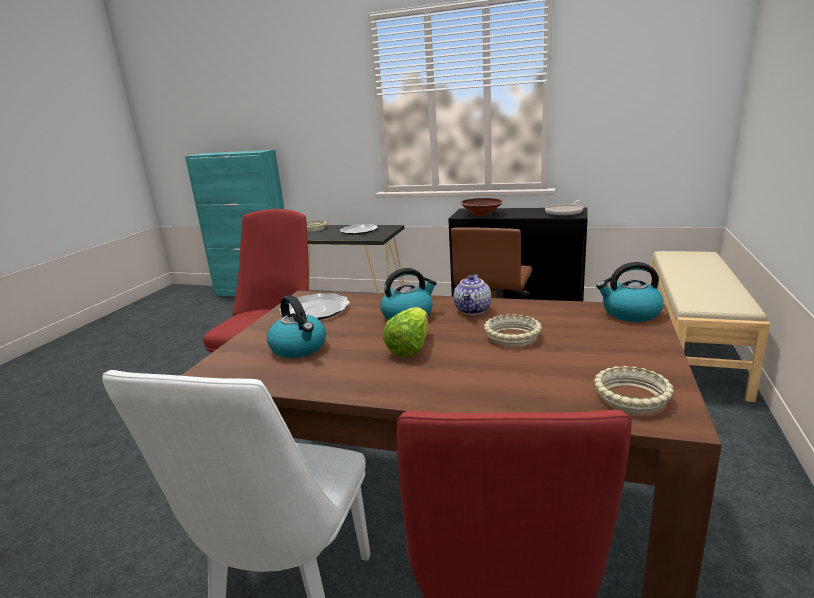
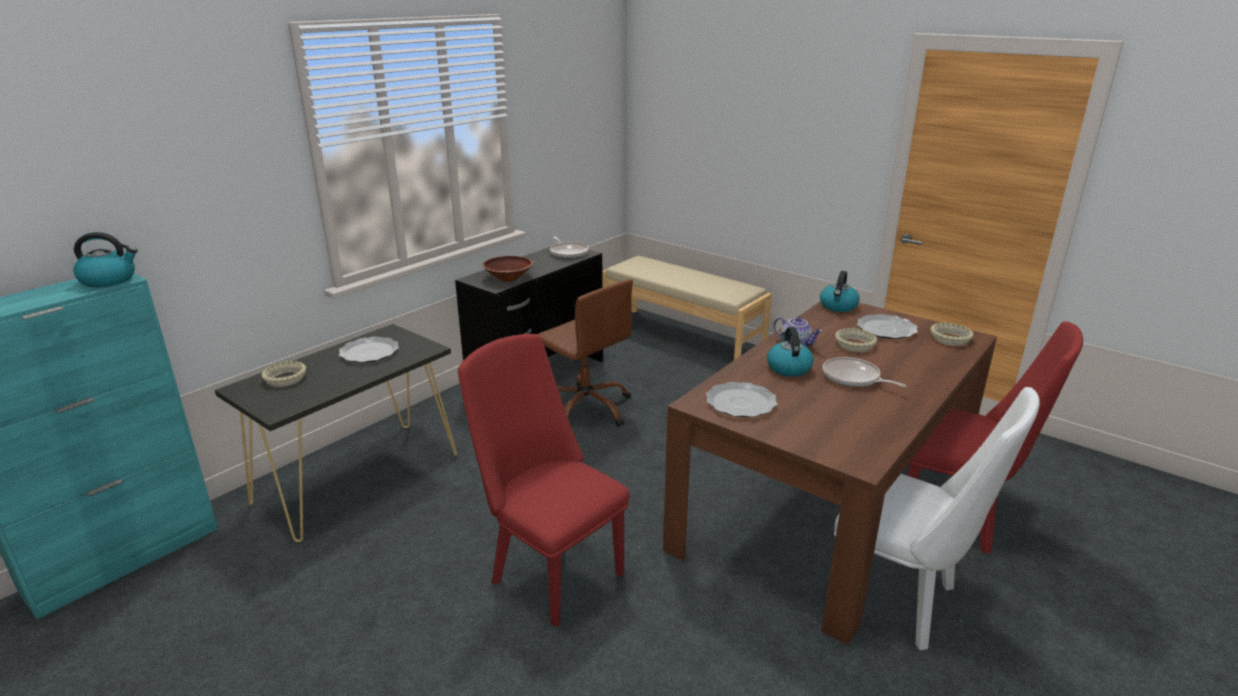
camera: 70 degrees left, 5 degrees up
(299, 348) = (830, 419): kettle -> kettle (109, 280)
(410, 347) = (853, 378): lettuce -> frying pan
(595, 349) = (887, 329): none -> plate

